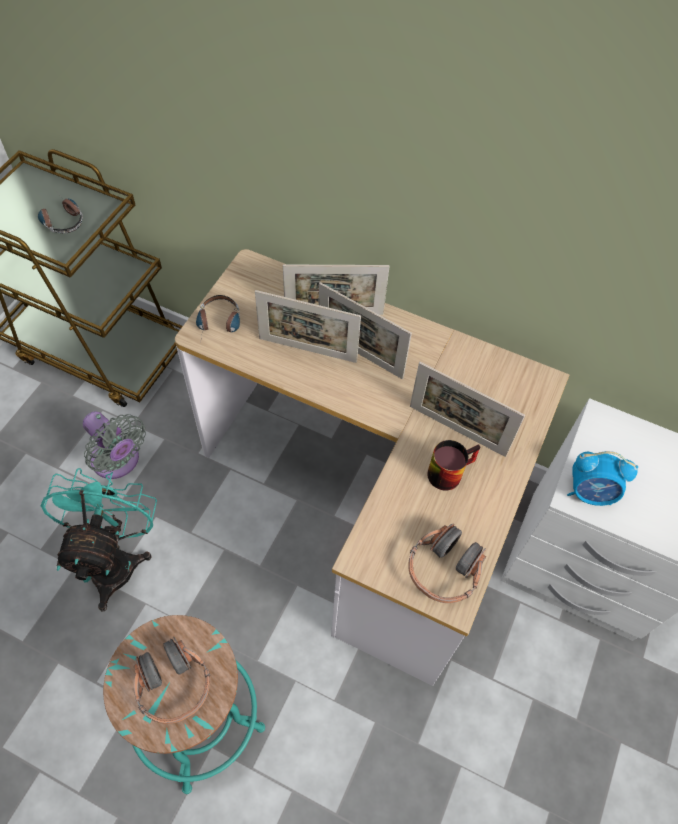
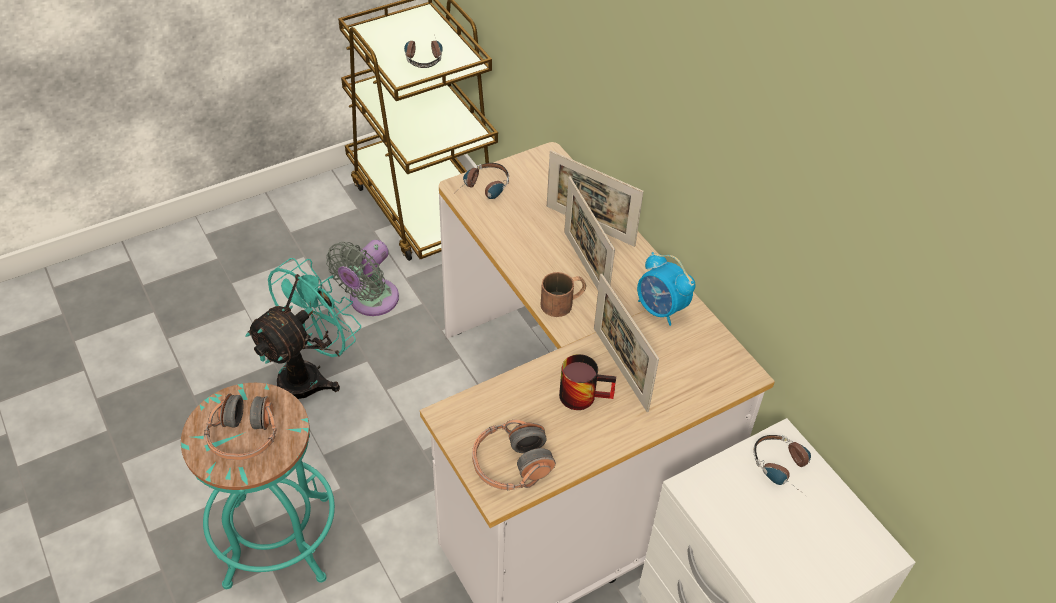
camera: 35 degrees right, 10 degrees down
(118, 461) = (370, 301): grey fan -> grey fan turned 45 degrees clockwise
(307, 350) = (542, 242): picture frame -> none
(368, 396) = (563, 302): none -> brown mug
(590, 492) = (713, 493): alarm clock -> alarm clock (660, 309)
(620, 441) = (785, 469): none -> headphones

